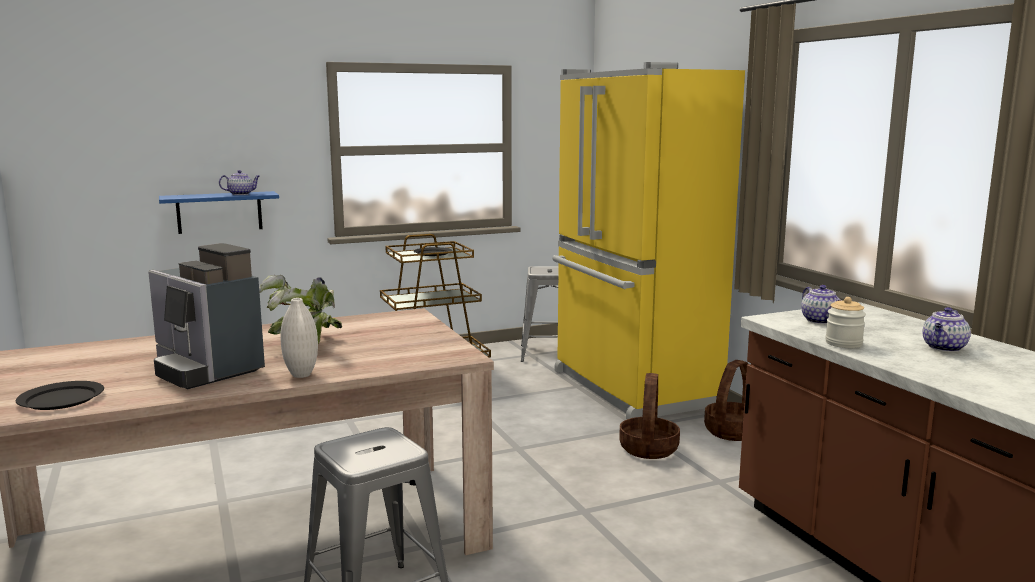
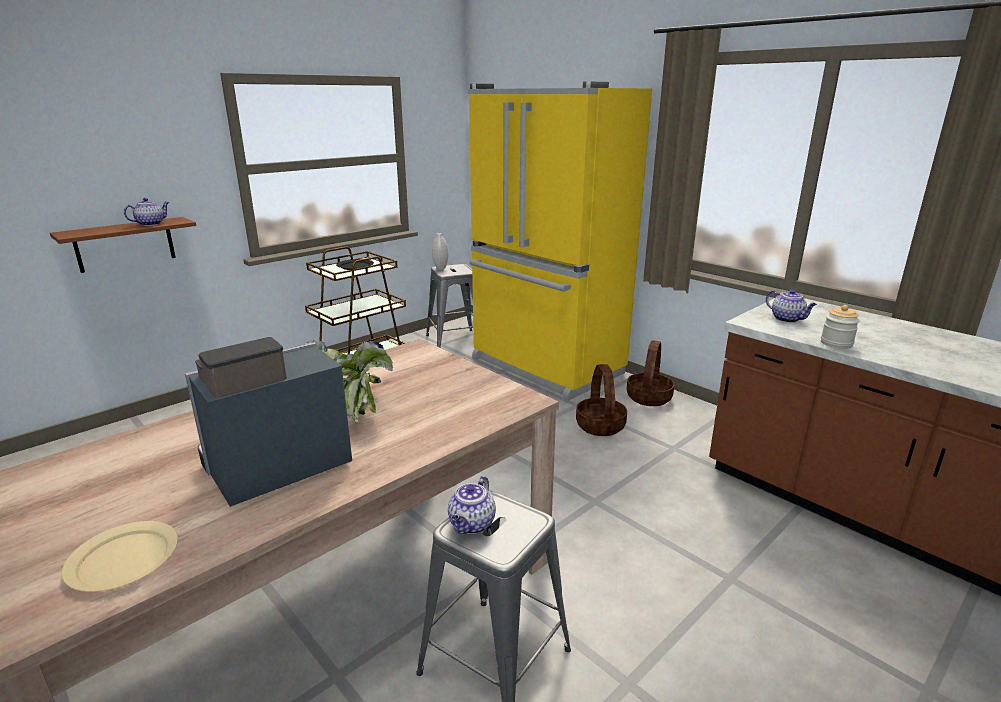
camera: 20 degrees left, 10 degrees up
(62, 399) = (124, 559): black plate -> beige plate
(206, 370) = (273, 469): coffee machine -> coffee machine turned 120 degrees clockwise
(219, 212) = (125, 244): blue shelf -> brown shelf
(301, 375) = (390, 456): white vase -> white vase (440, 268)
(944, 348) = (905, 338): teapot -> teapot (472, 525)

